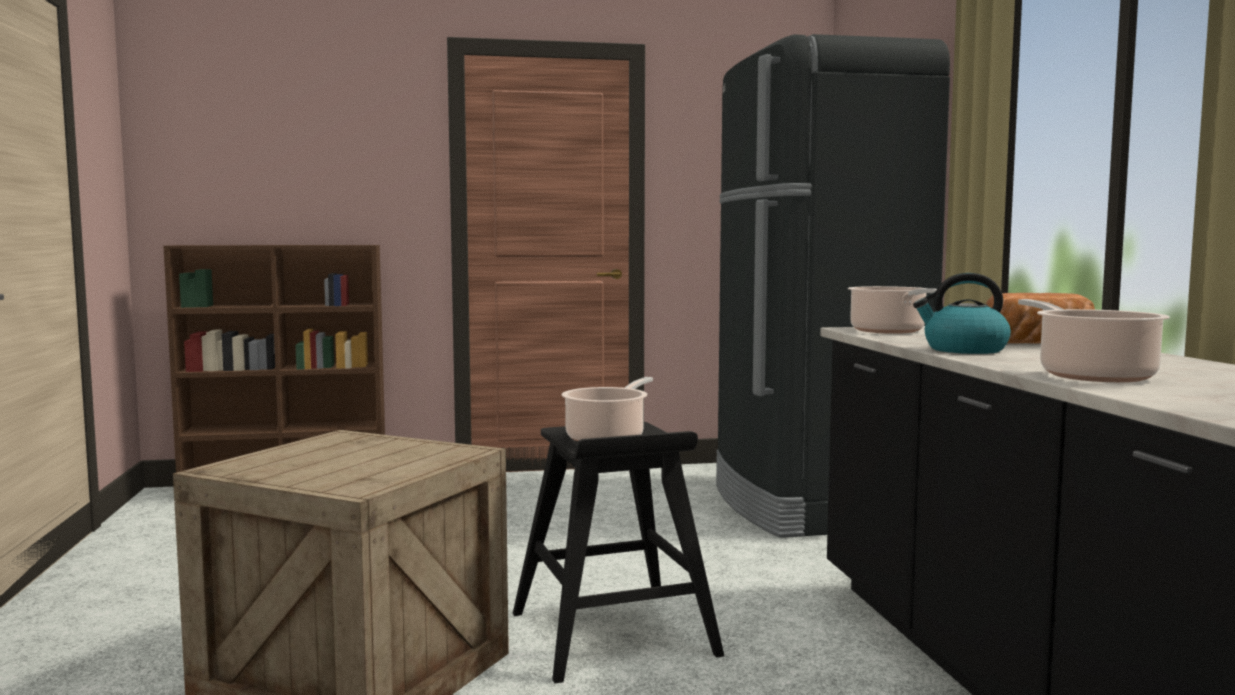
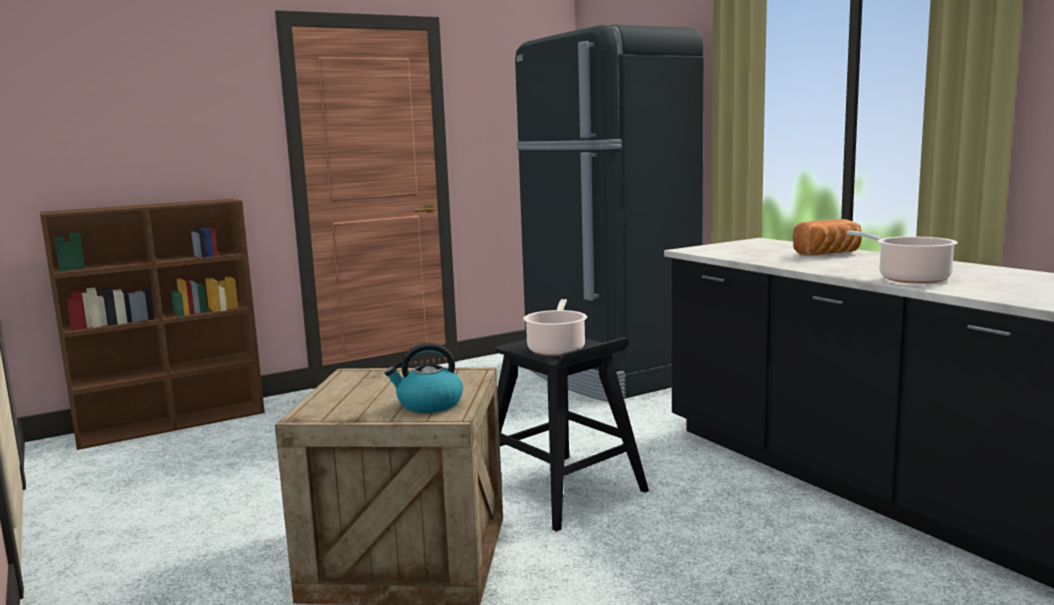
camera: 20 degrees left, 5 degrees up
(890, 331) = (718, 250): cooking pot -> none
(963, 350) = (798, 263): kettle -> kettle (429, 404)

